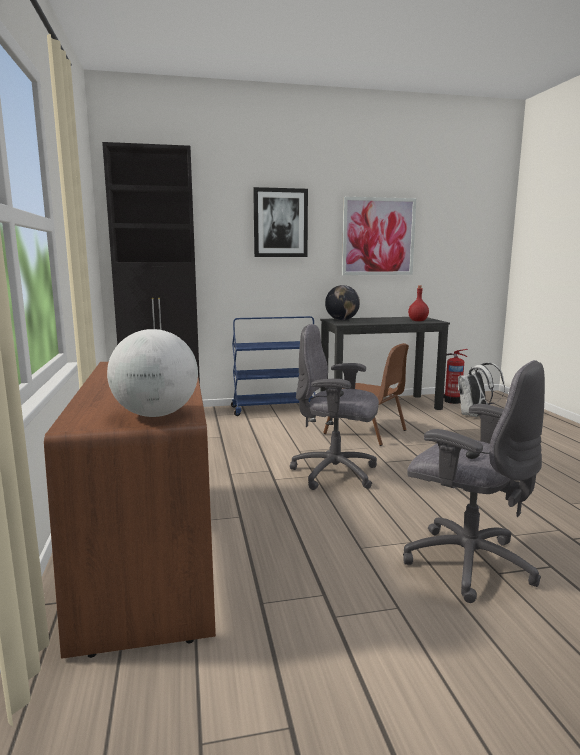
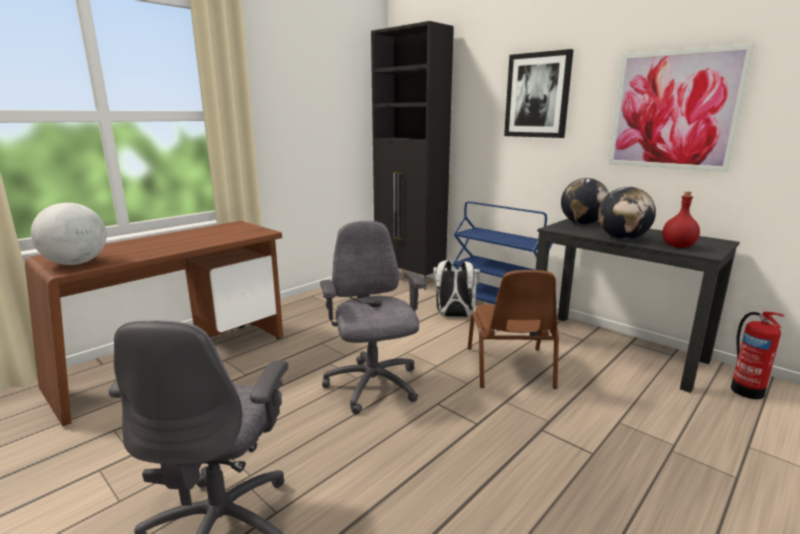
camera: 55 degrees right, 5 degrees up
(388, 322) = (622, 238): none -> globe
(475, 415) = (721, 425): white backpack -> white backpack (454, 316)

